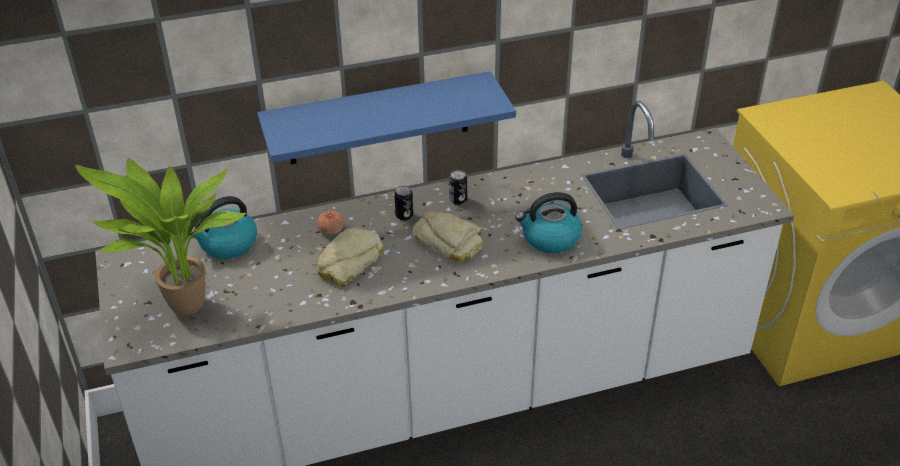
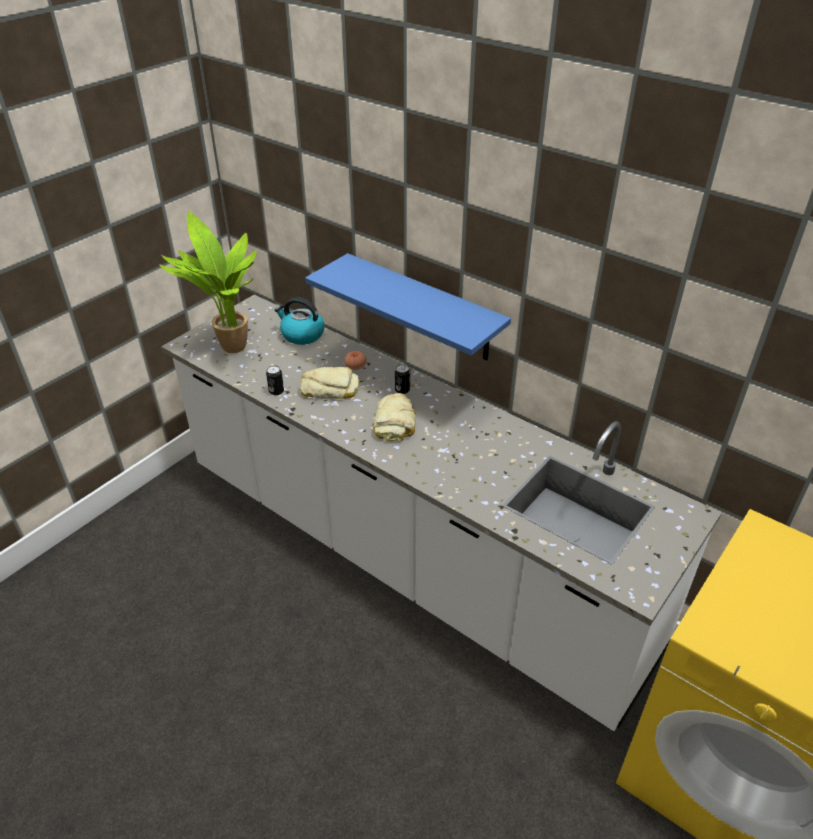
camera: 55 degrees right, 0 degrees up
(458, 200) = (446, 406): can -> can (276, 391)
(550, 238) = (450, 472): kettle -> none

